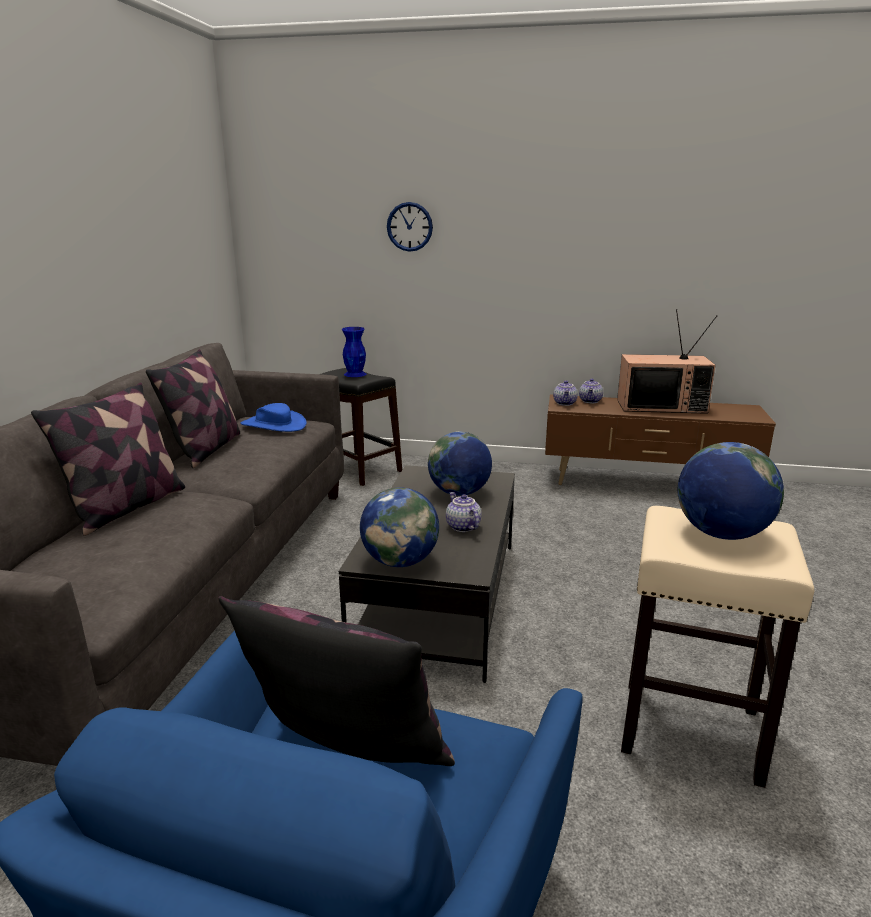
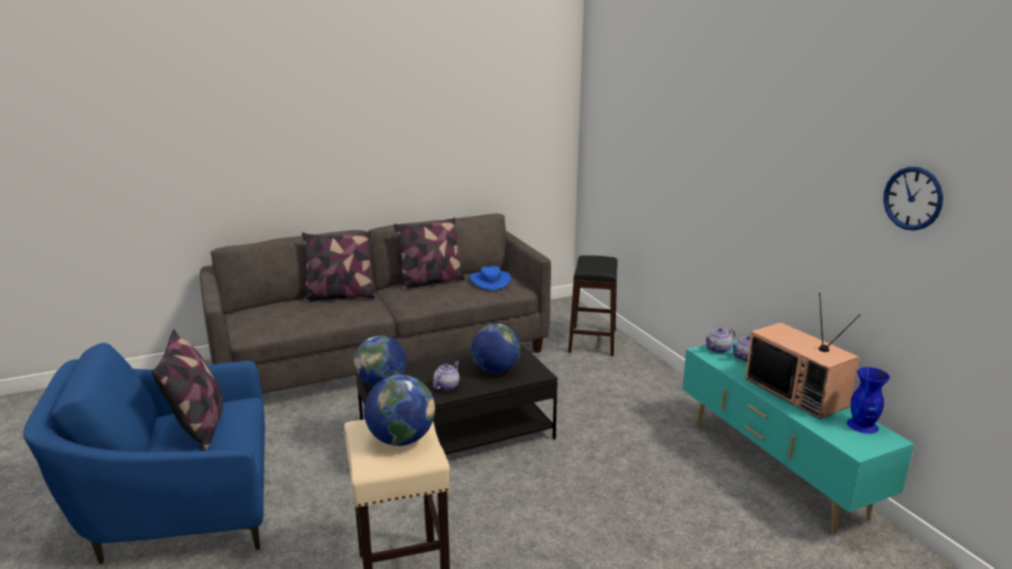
camera: 55 degrees right, 0 degrees up
(355, 374) = (598, 263): blue vase -> blue vase (863, 426)
(409, 227) = (663, 151): wall clock -> wall clock (913, 198)
(646, 484) = (773, 468): brown tv stand -> turquoise tv stand

